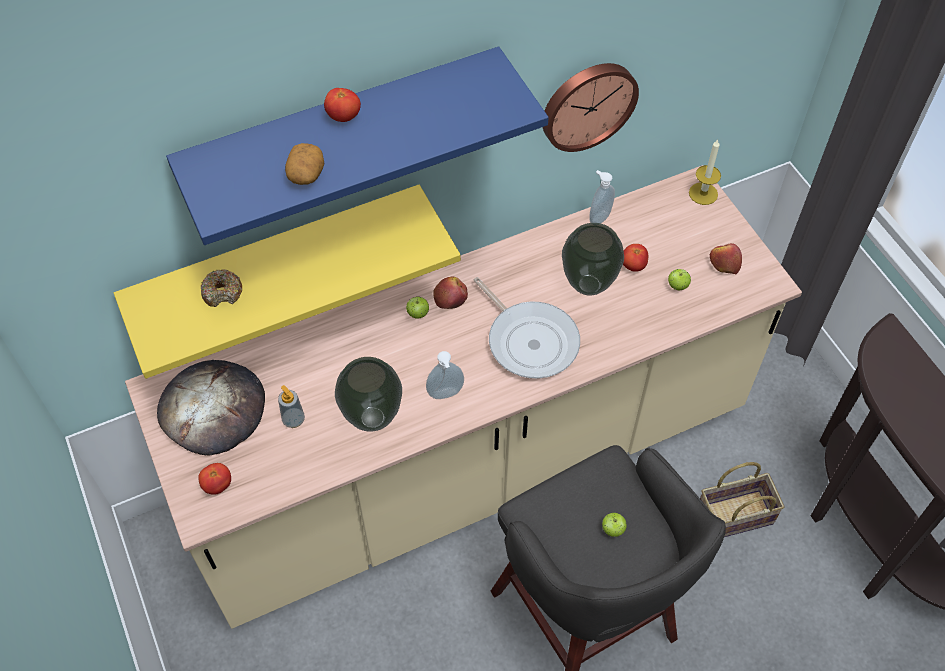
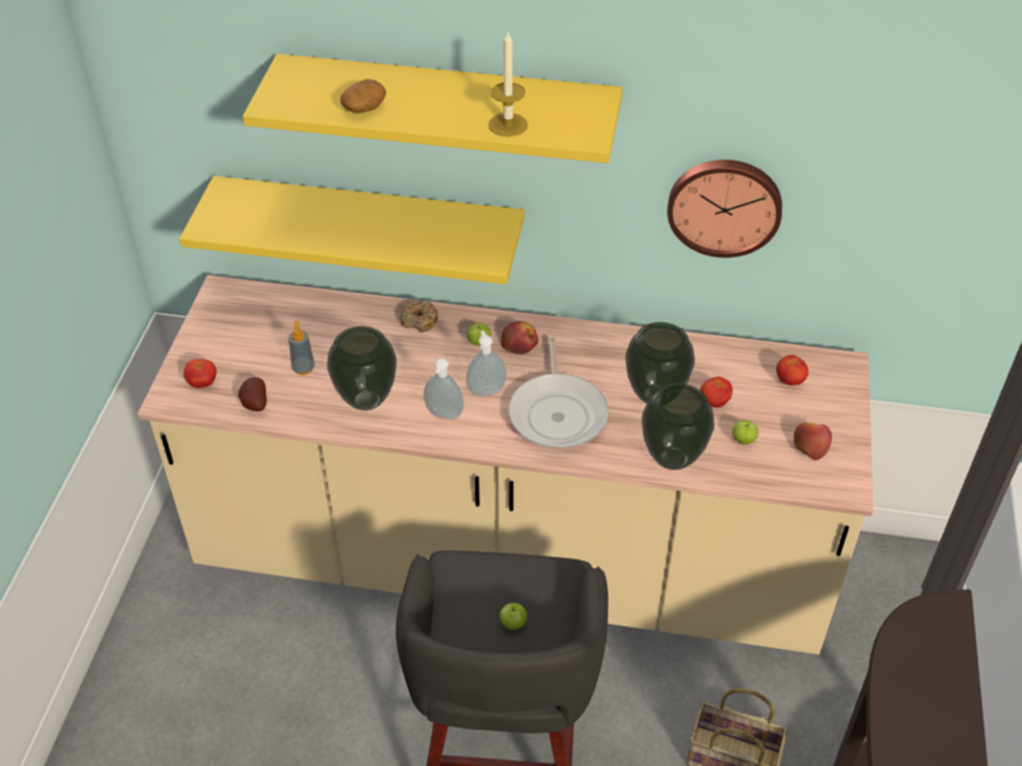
camera: 35 degrees right, 10 degrees down
(213, 409) = (250, 328): bread -> none
(222, 292) = (290, 213): donut -> donut (419, 321)
(281, 477) = (254, 404): none -> potato
(343, 117) = (436, 83): tomato -> tomato (789, 381)
(343, 130) = (448, 107): blue shelf -> yellow shelf
(598, 217) = (717, 347): soap dispenser -> soap dispenser (486, 390)
(641, 330) = (671, 458): none -> vase
(703, 193) = (844, 376): candle -> candle (508, 125)

